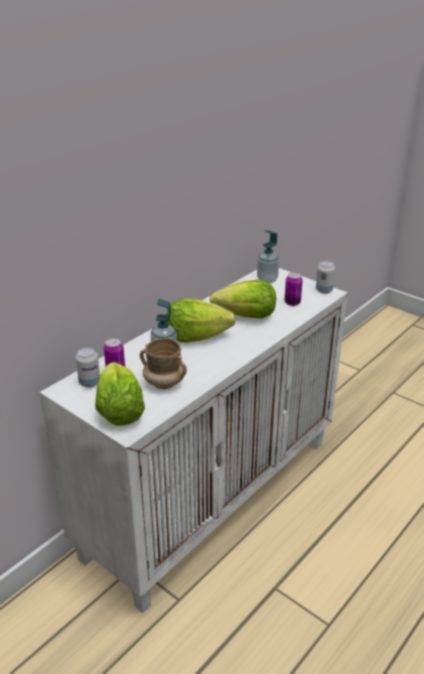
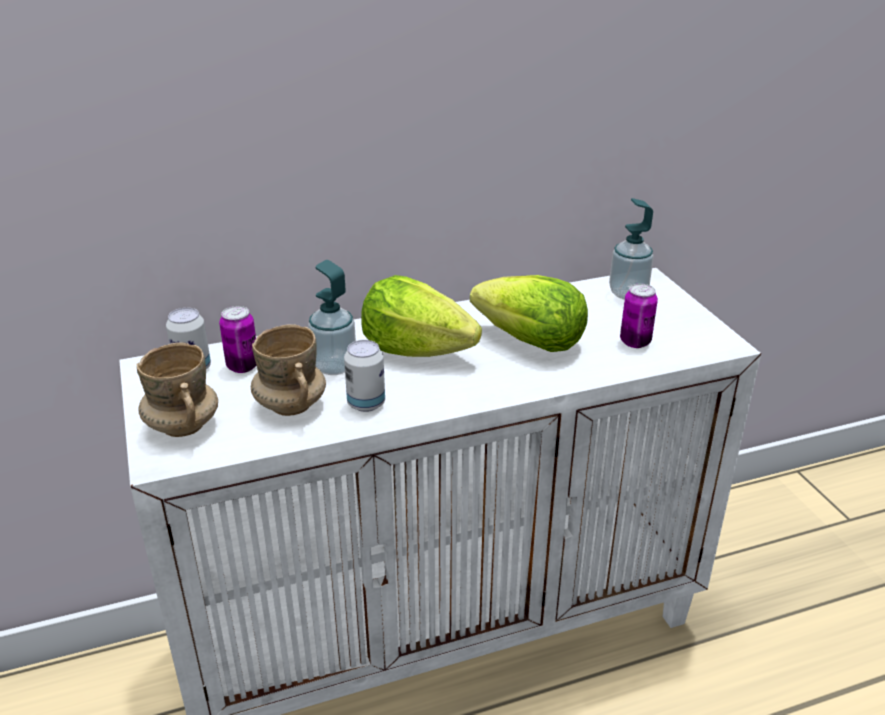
camera: 30 degrees right, 0 degrees up
(119, 411) = (182, 426): lettuce -> beige mug
(324, 290) = (716, 337): can -> can (366, 404)

